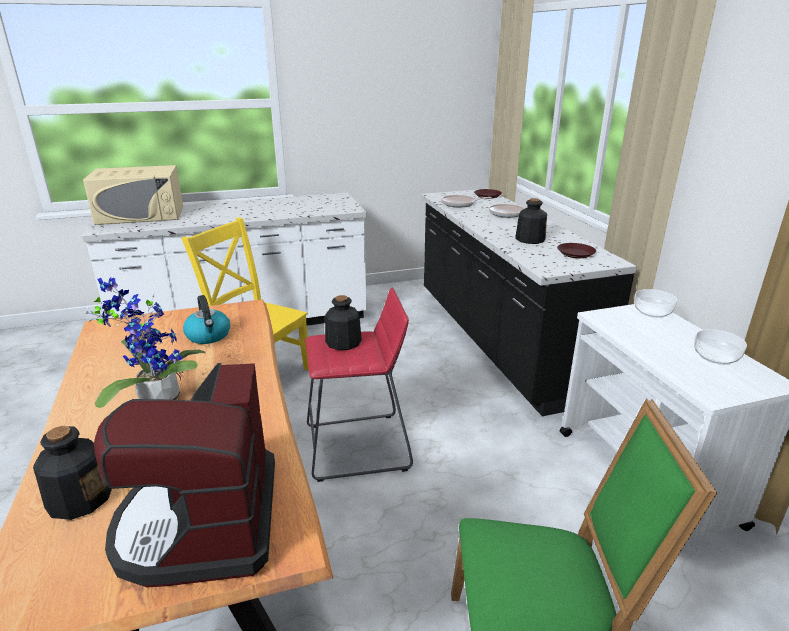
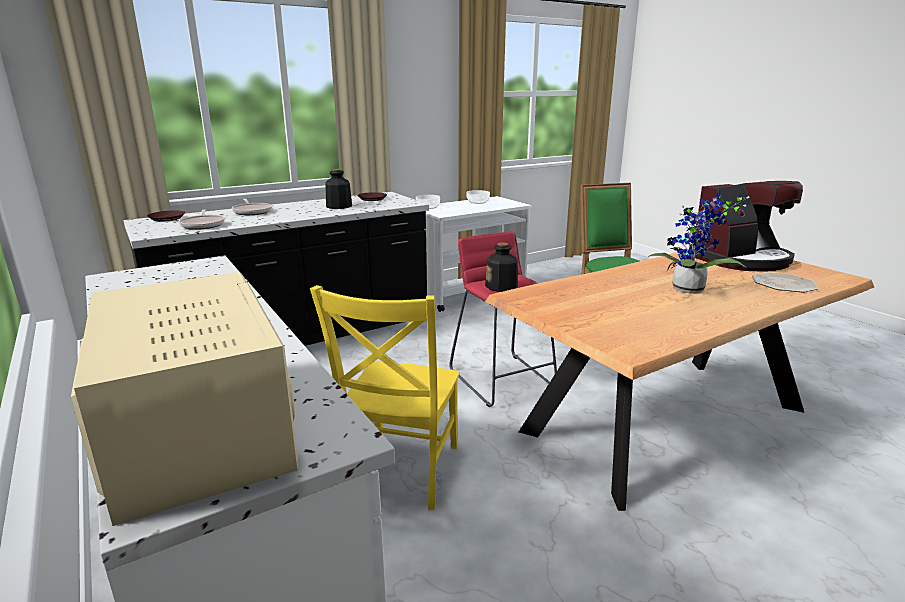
camera: 105 degrees left, 5 degrees down
(79, 498) = (783, 284): bottle -> plate
(209, 336) = (586, 297): kettle -> none

